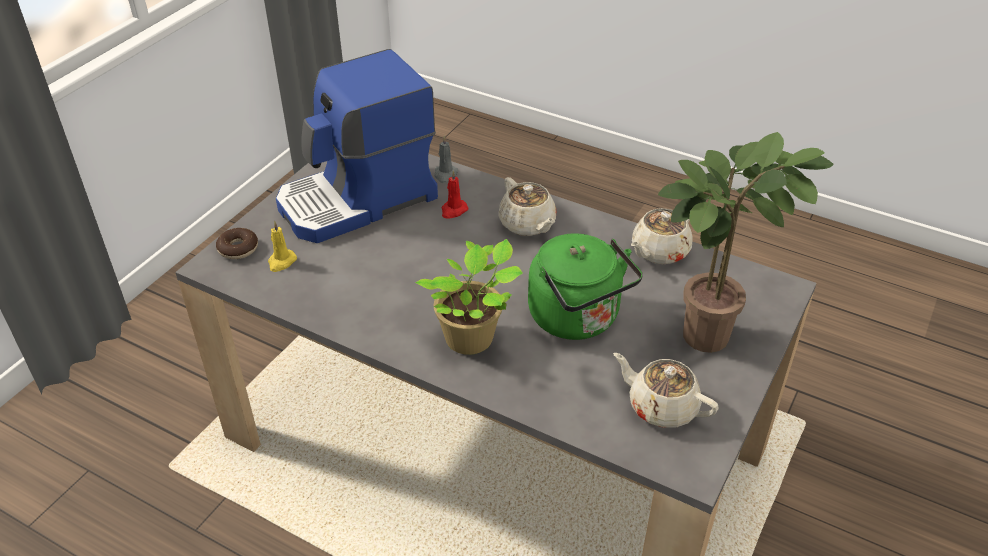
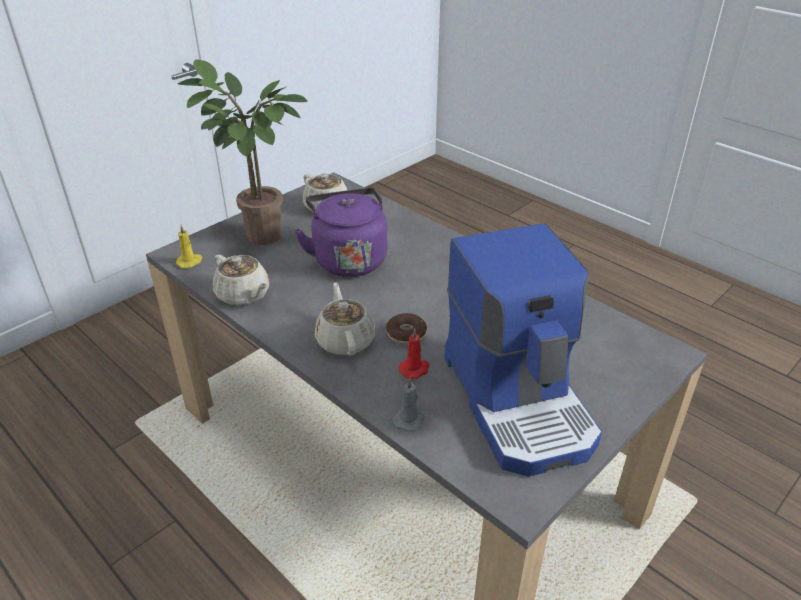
camera: 165 degrees left, 5 degrees down
(238, 249) = (648, 366): donut -> donut (406, 334)
(281, 262) = (599, 344): yellow candle -> yellow candle (190, 262)
(358, 201) = (520, 401): coffee machine -> coffee machine turned 90 degrees clockwise
(473, 339) = (435, 258): potted plant -> none
(578, 319) = (348, 259): green kettle -> purple kettle
(659, 251) = (243, 295): beige teapot -> beige teapot turned 75 degrees clockwise

